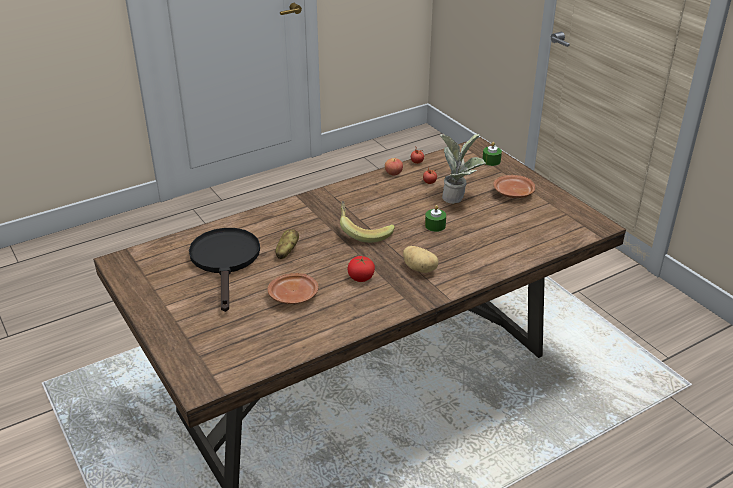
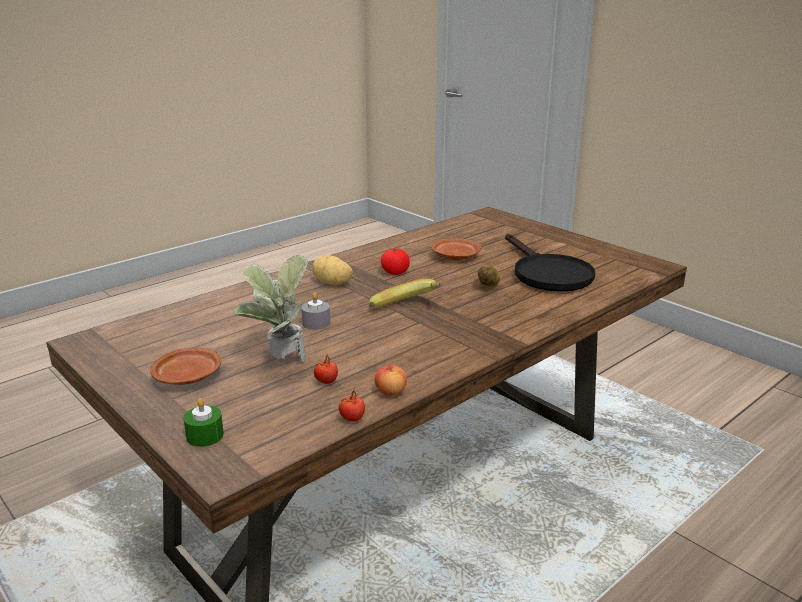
camera: 170 degrees right, 10 degrees down
(435, 226) = (316, 323): green candle -> grey candle

